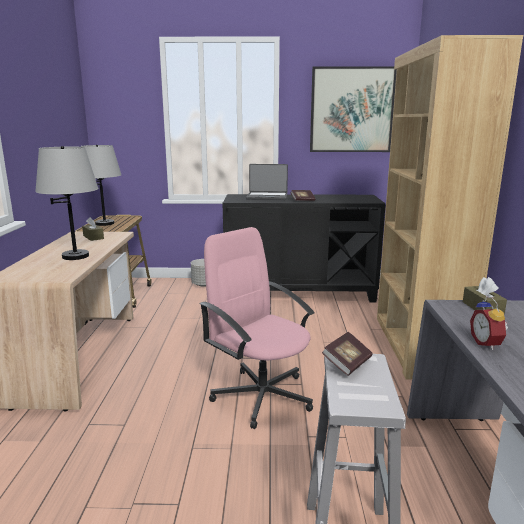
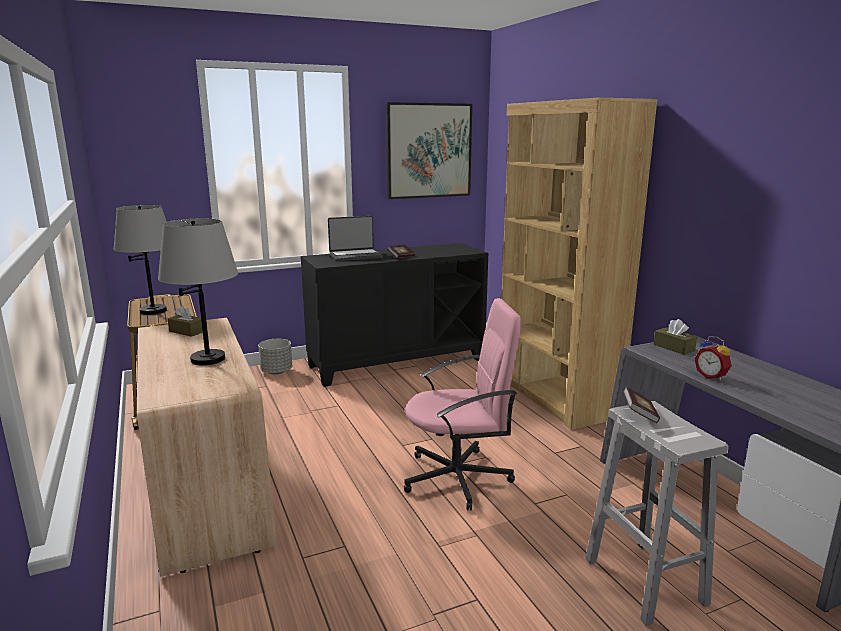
camera: 25 degrees left, 0 degrees up
(261, 395) = (458, 477): pink office chair -> pink office chair turned 150 degrees clockwise

